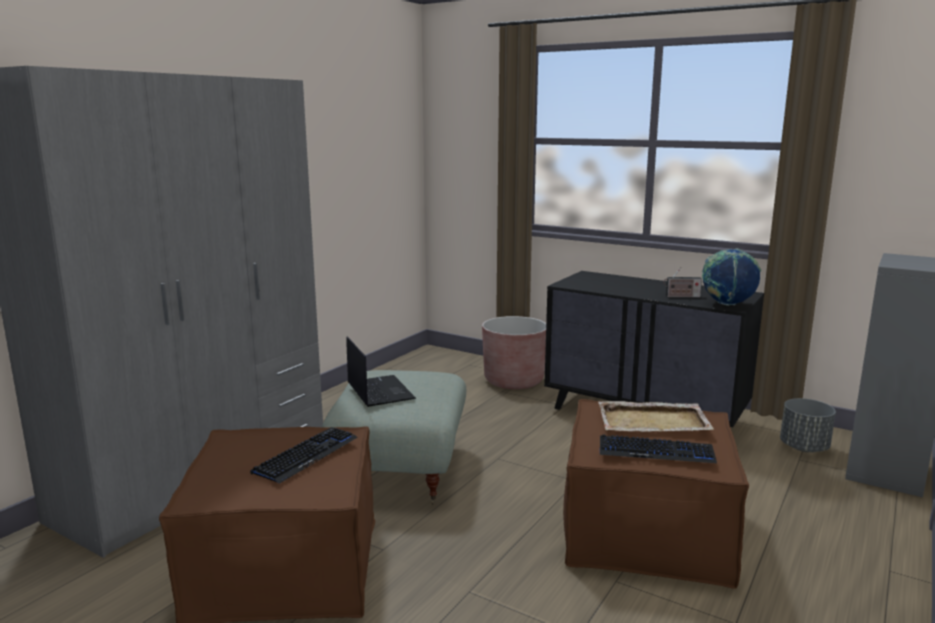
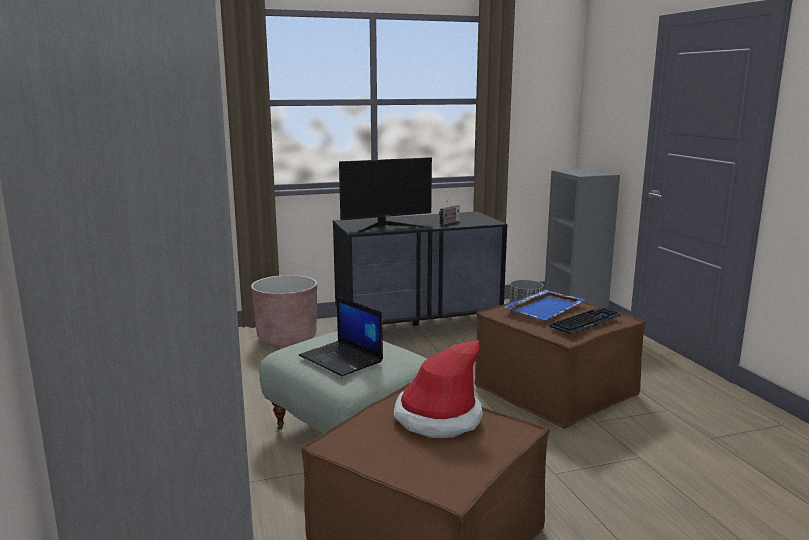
camera: 50 degrees left, 0 degrees up
(306, 455) = (438, 418): keyboard -> hat
(379, 391) = (342, 359): laptop -> laptop turned 150 degrees counterclockwise
(604, 286) = (385, 226): none -> monitor
(654, 421) = (545, 307): beige tray -> blue tray
(727, 304) = (485, 221): globe -> none

